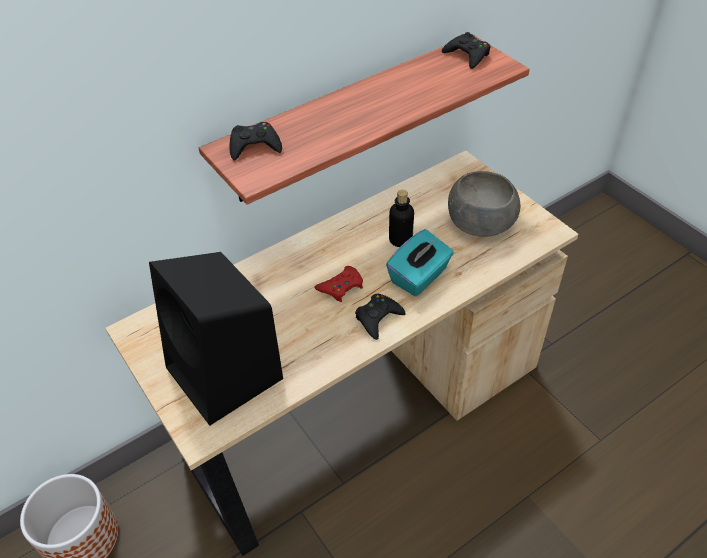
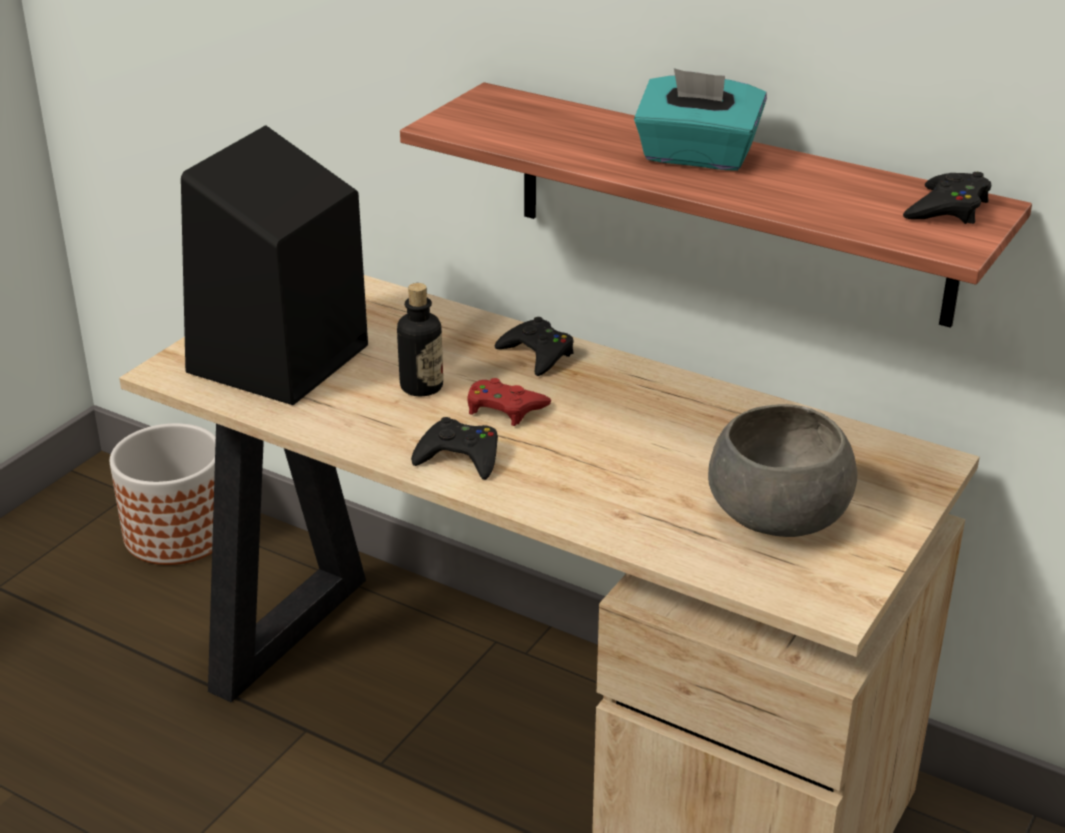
camera: 65 degrees right, 15 degrees down
(254, 146) = (515, 110): black game controller -> black game controller (537, 354)
(400, 239) = (658, 438): bottle -> bottle (421, 386)
(419, 277) = (582, 476): turquoise tissue box -> turquoise tissue box (697, 157)

